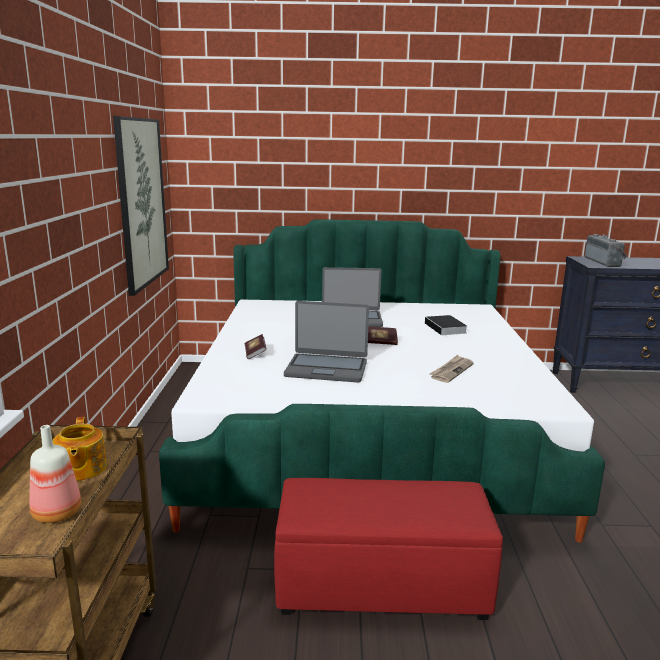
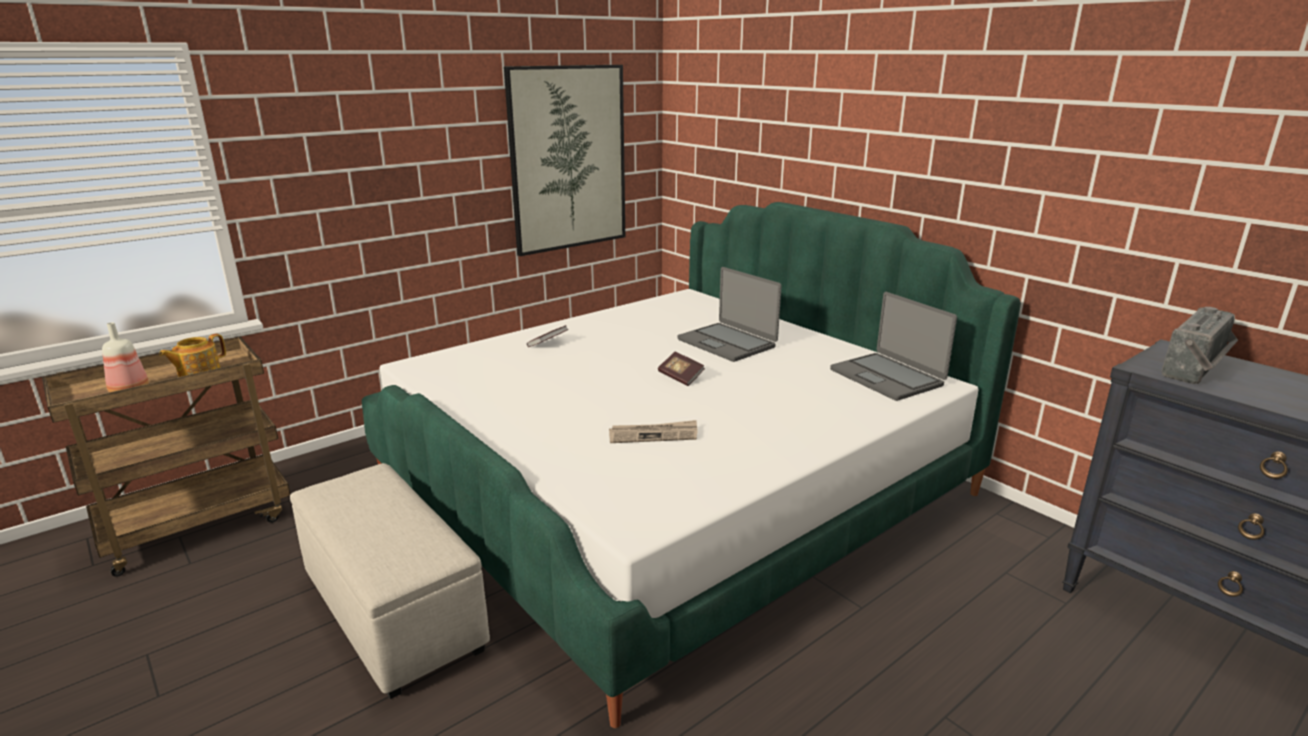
camera: 50 degrees right, 5 degrees up
(326, 368) = (556, 381): laptop -> laptop (887, 377)
(383, 586) = (394, 612): red ottoman -> beige ottoman
(446, 328) = (802, 391): book -> none

